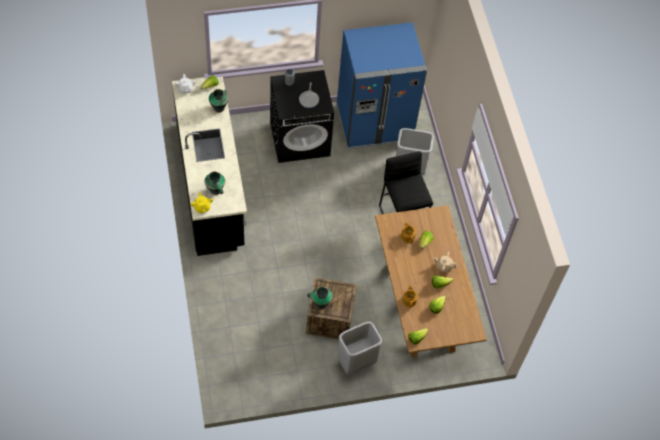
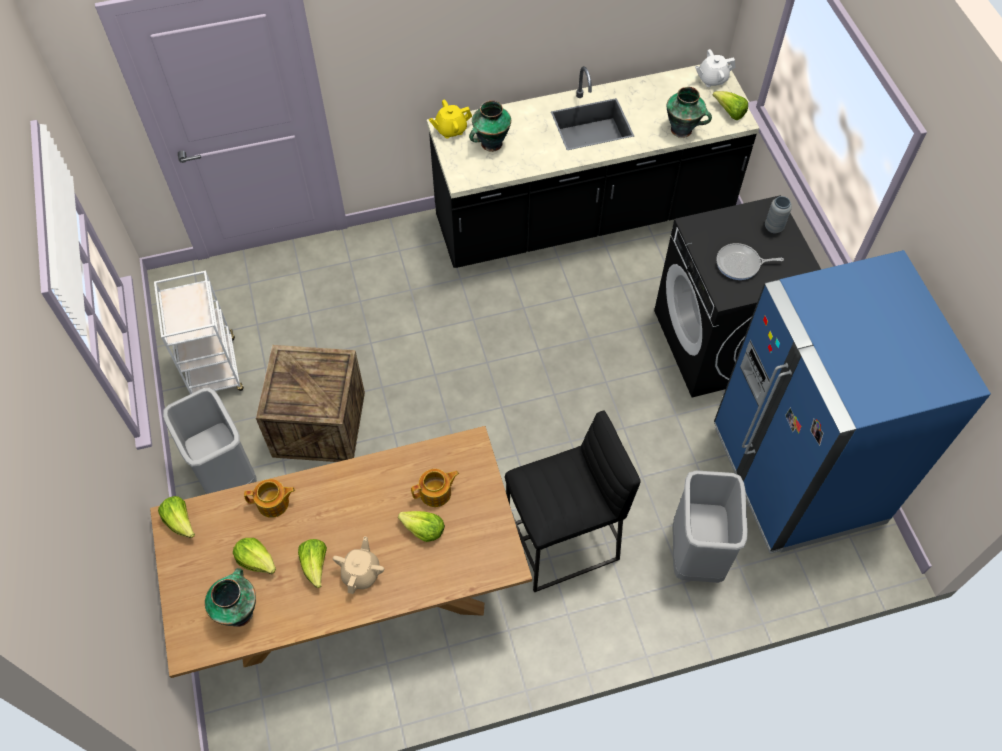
camera: 90 degrees right, 0 degrees up
(291, 369) = (214, 370): none -> white cart
(320, 303) = (296, 364): vase -> vase (239, 611)

